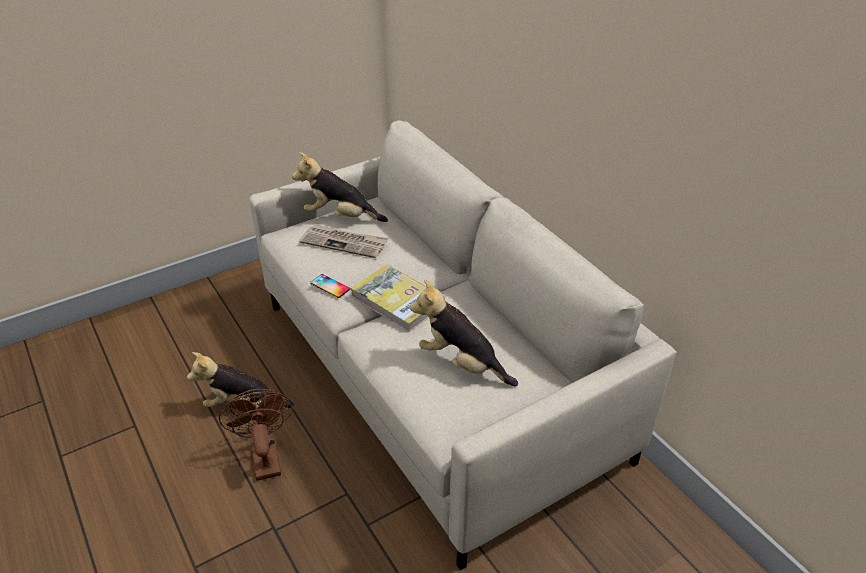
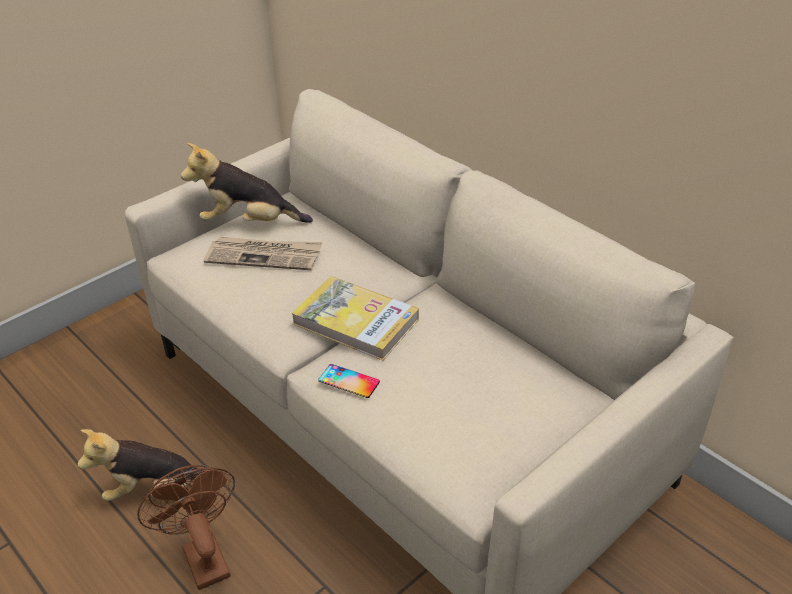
camera: 10 degrees left, 0 degrees up
(330, 286) = (261, 314): phone -> phone (349, 381)
(461, 363) = (463, 391): plush toy -> none

